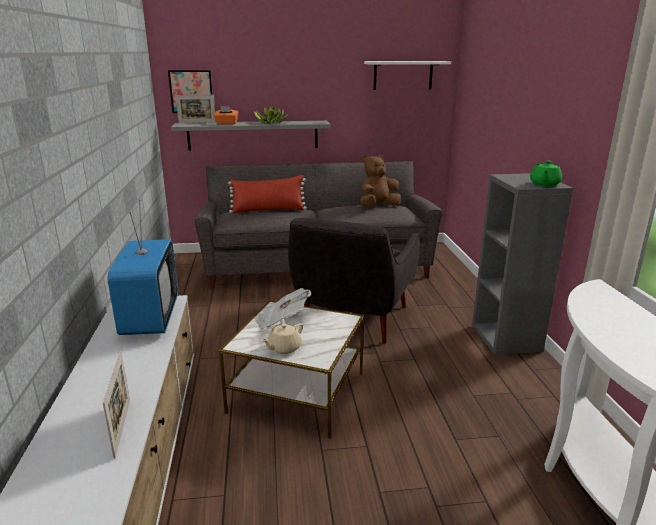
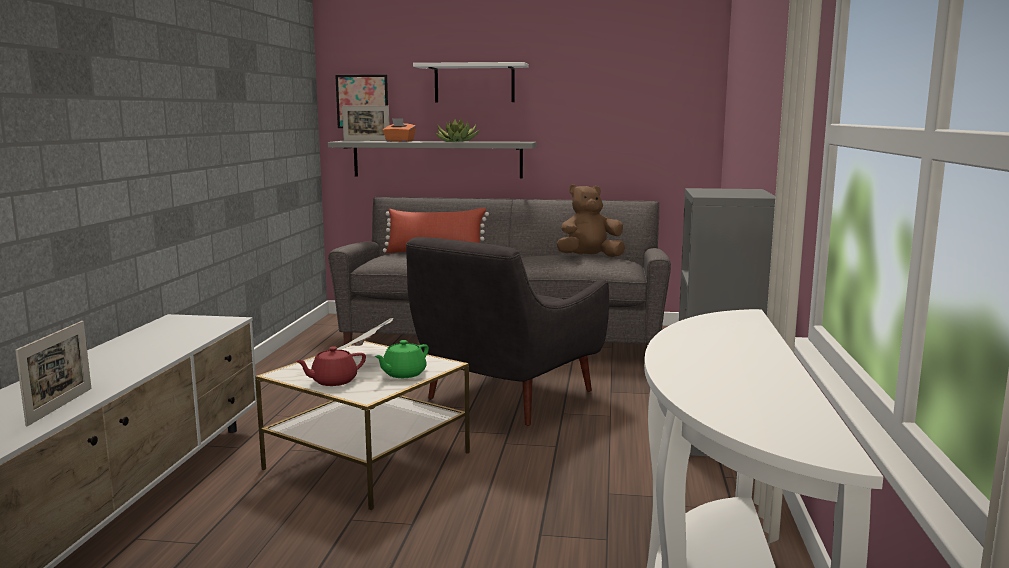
camera: 15 degrees right, 10 degrees down
(150, 317) = (189, 331): television -> none
(283, 348) = (333, 381): beige teapot -> red teapot
(403, 75) = (644, 81): white shelf -> white shelf (474, 83)
(544, 184) = (743, 195): green teapot -> green teapot (403, 374)

